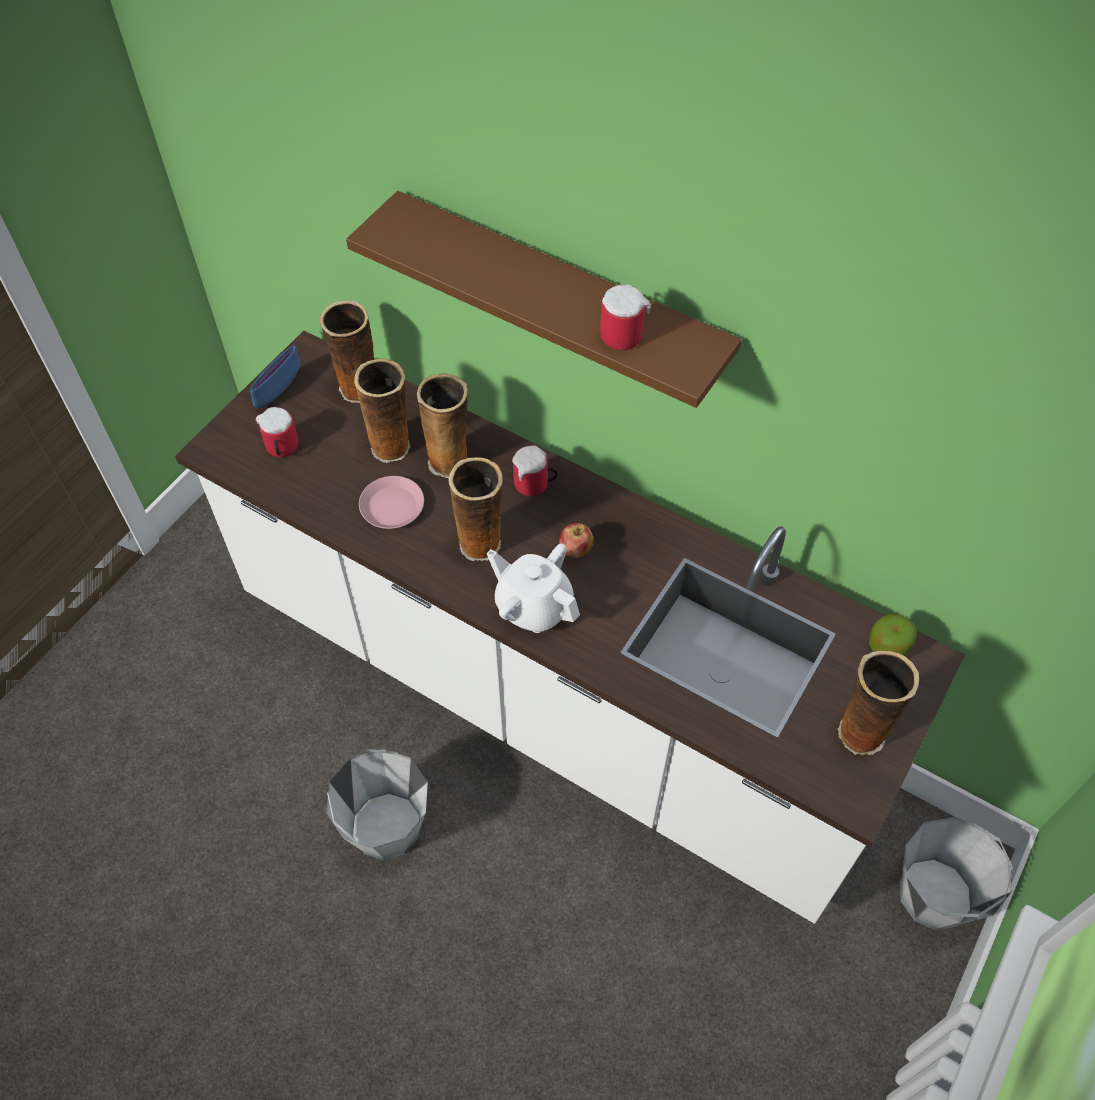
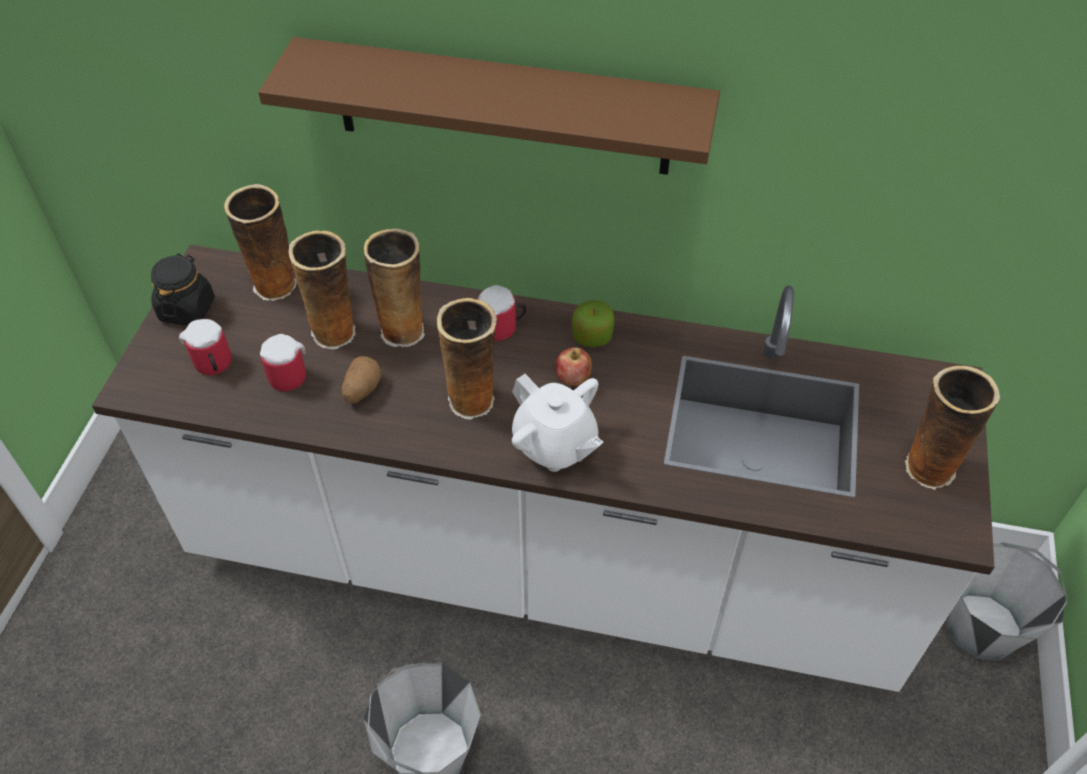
camera: 20 degrees left, 5 degrees down
(279, 390) = (187, 309): blue bowl -> black jar
(392, 506) = (361, 390): pink plate -> potato
(533, 606) = (555, 445): white teapot -> white teapot turned 150 degrees counterclockwise
(621, 331) = (598, 110): mug -> mug (287, 373)
(887, 647) = (911, 381): apple -> apple (592, 336)

